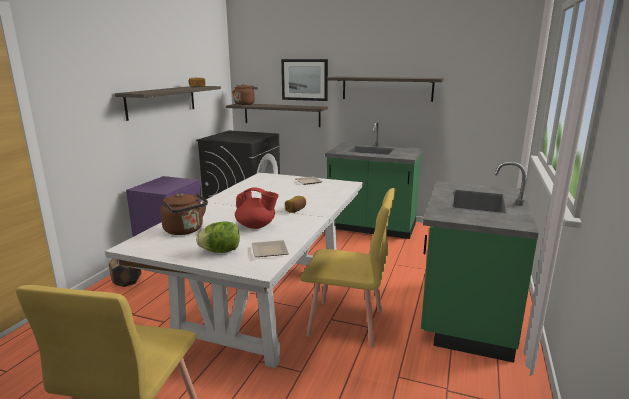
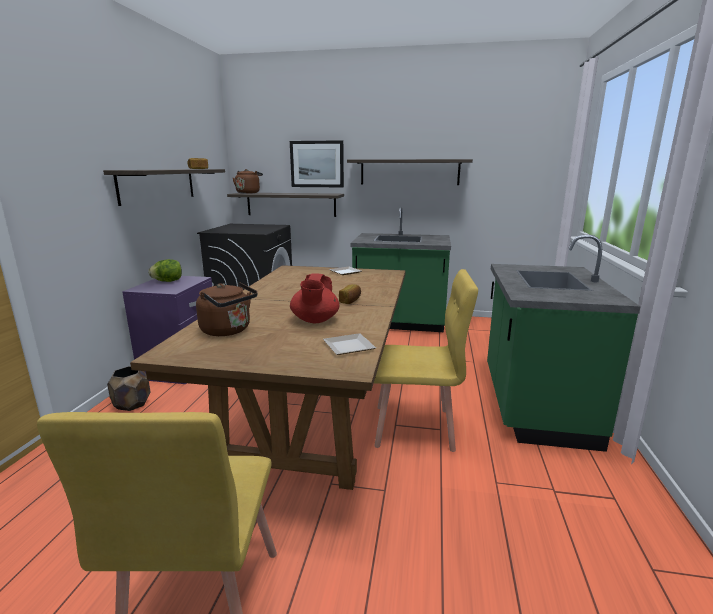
camera: 10 degrees left, 0 degrees up
(220, 251) = (288, 351): lettuce -> lettuce (168, 281)
(256, 226) = (315, 320): red teapot -> red teapot turned 90 degrees clockwise
(265, 303) = (313, 414): white dining table -> brown dining table

